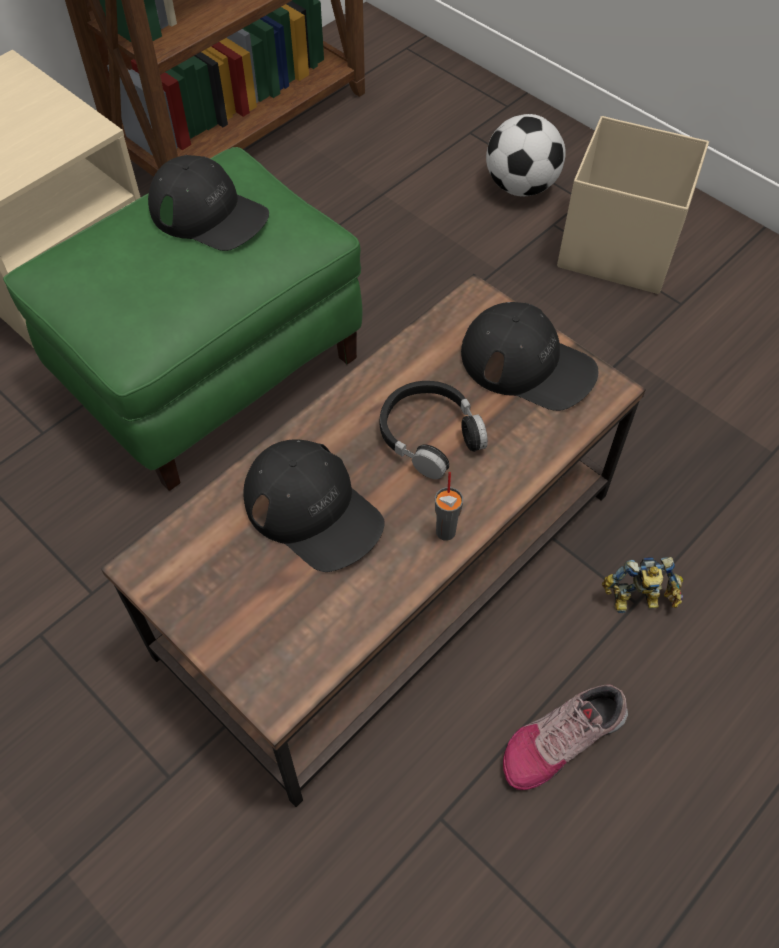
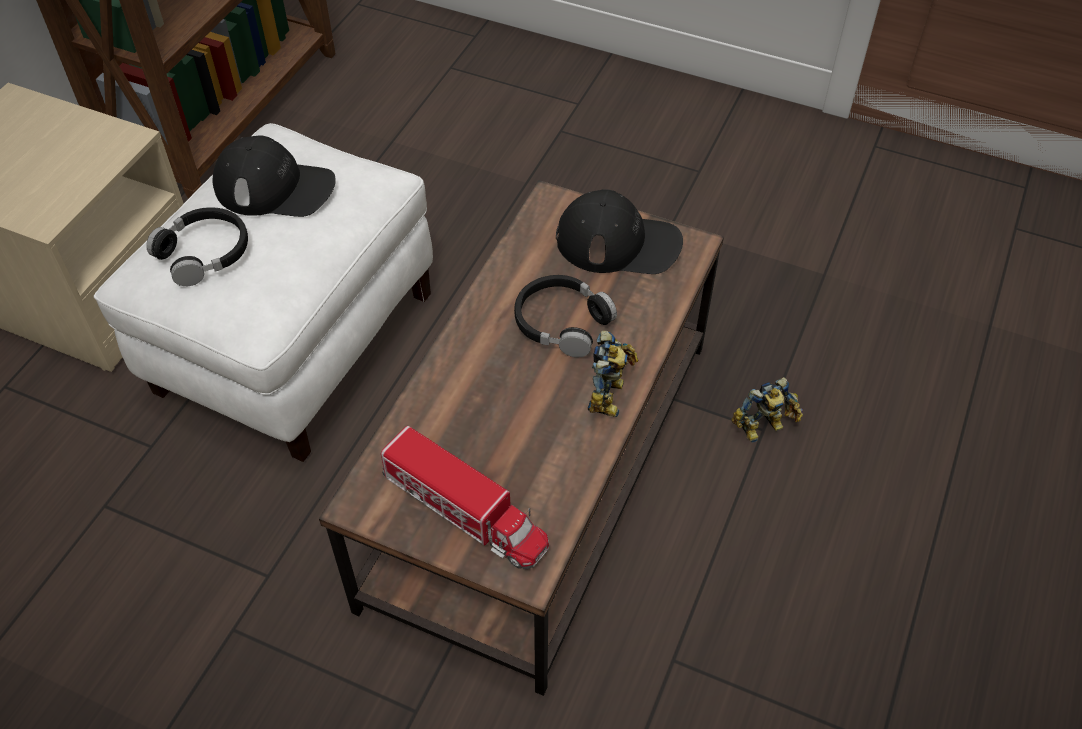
camera: 20 degrees left, 5 degrees down
(114, 263) = (204, 253): none -> black headphones
(211, 368) = (295, 340): green ottoman -> white ottoman
(243, 608) = (465, 511): none -> toy truck
(313, 510) = (489, 413): black cap -> none
(446, 531) = (610, 396): grey cup -> toy robot
(520, 186) = (517, 104): football -> none
(561, 739) = (748, 560): shoe -> none
(617, 247) = (625, 137): beige storage box -> none

